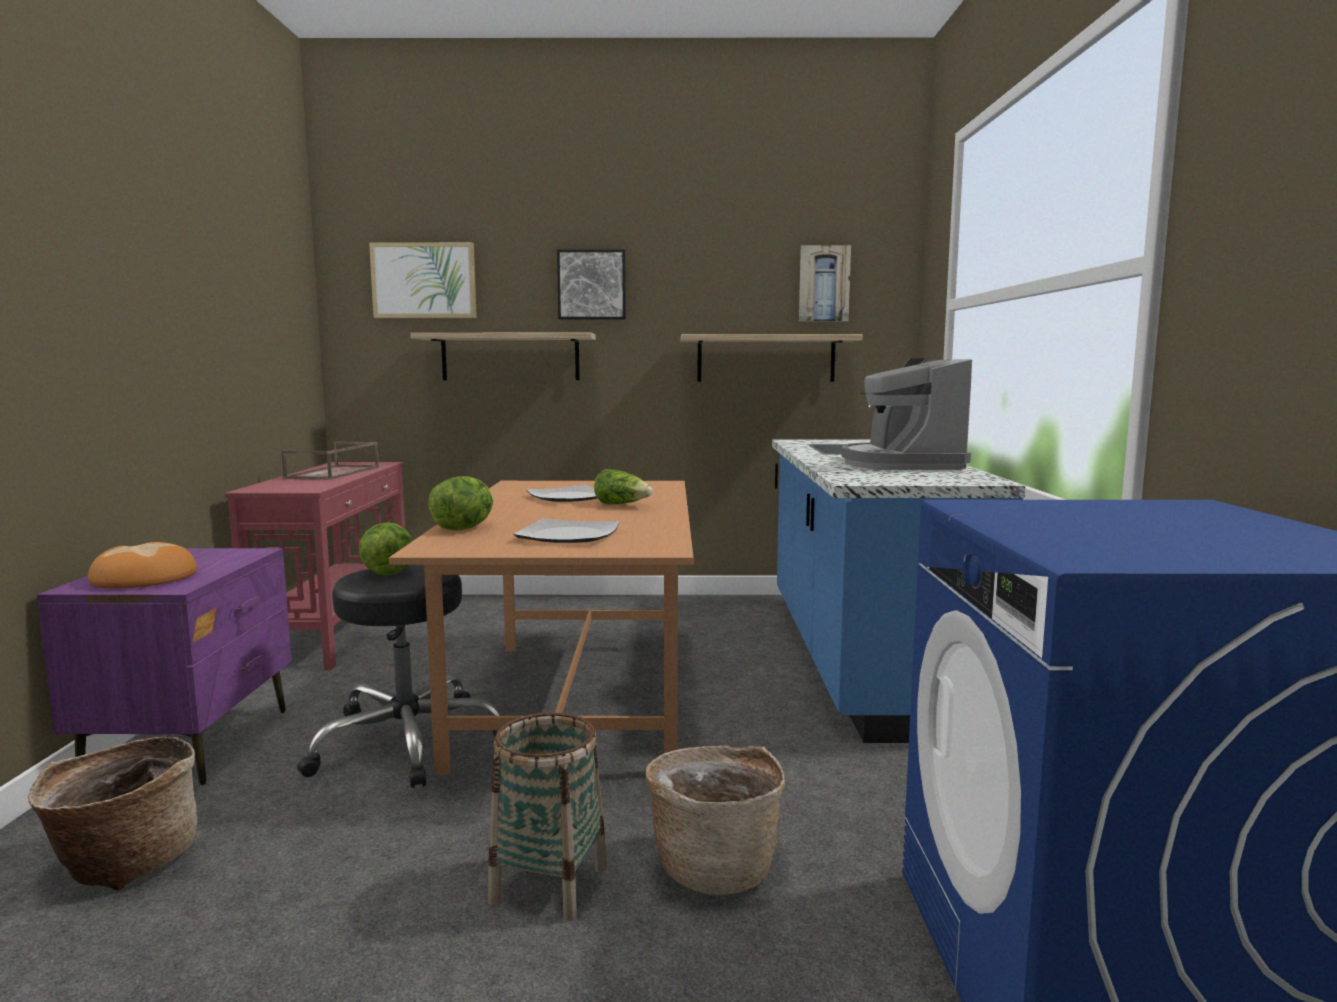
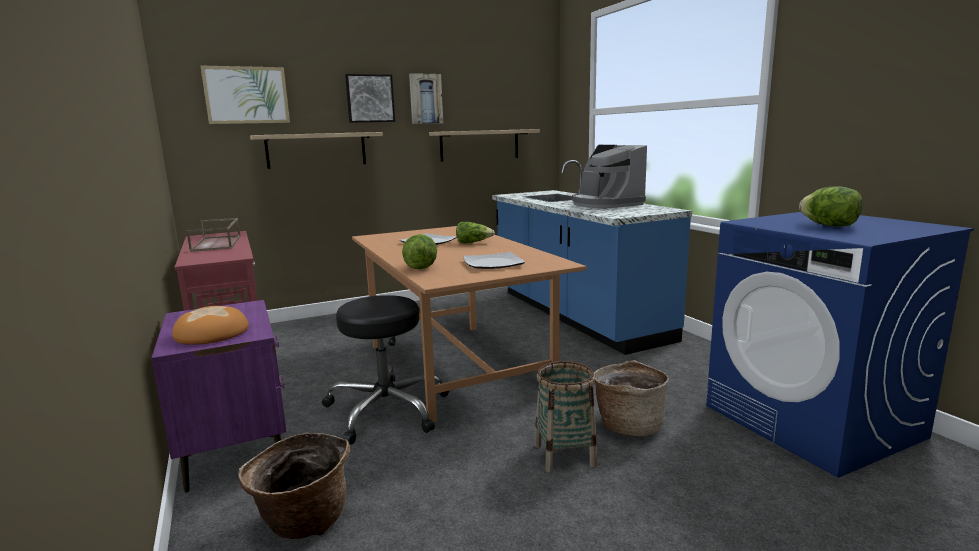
camera: 25 degrees left, 5 degrees up
(388, 573) = (365, 304): lettuce -> lettuce (829, 226)
(824, 284) = (509, 98): picture -> picture (425, 99)

